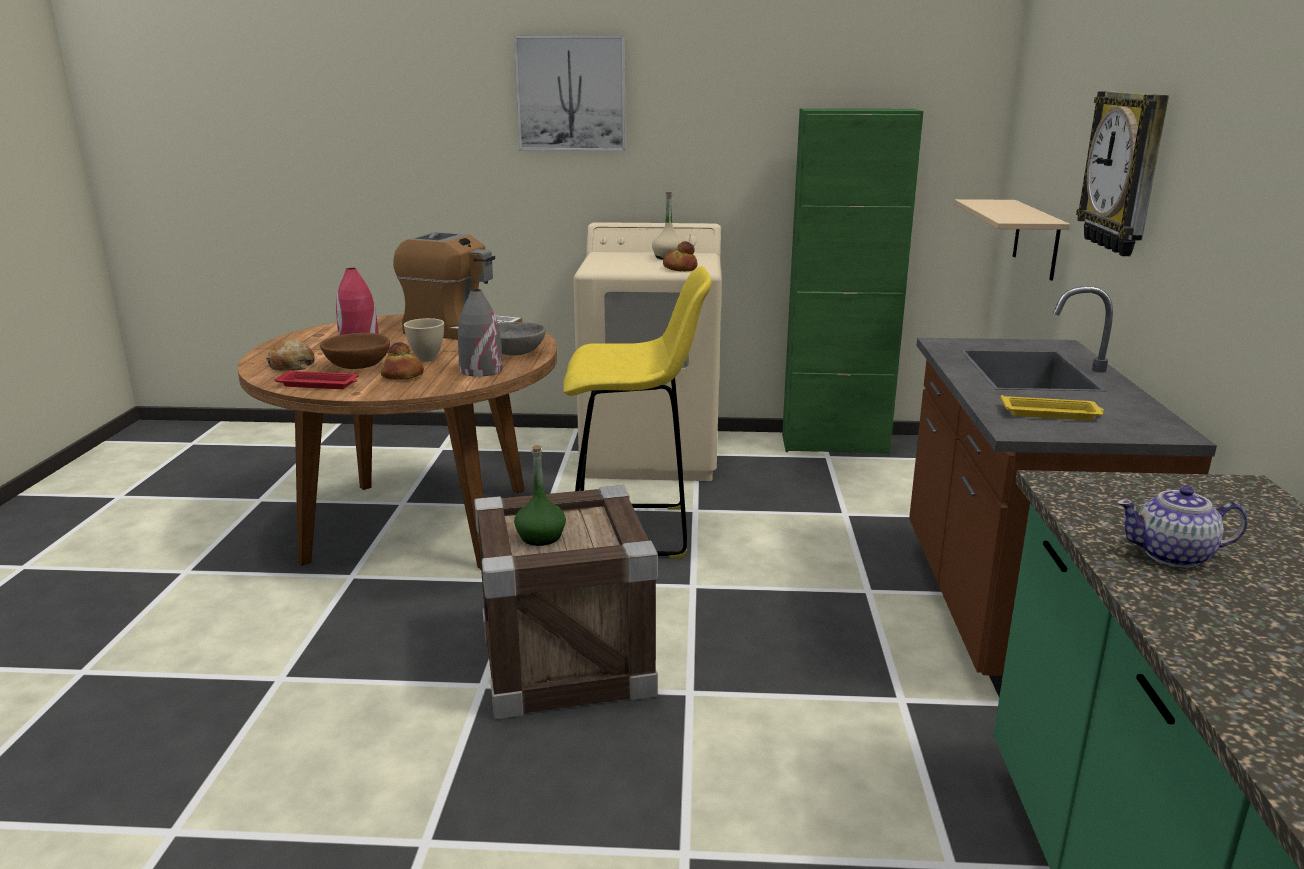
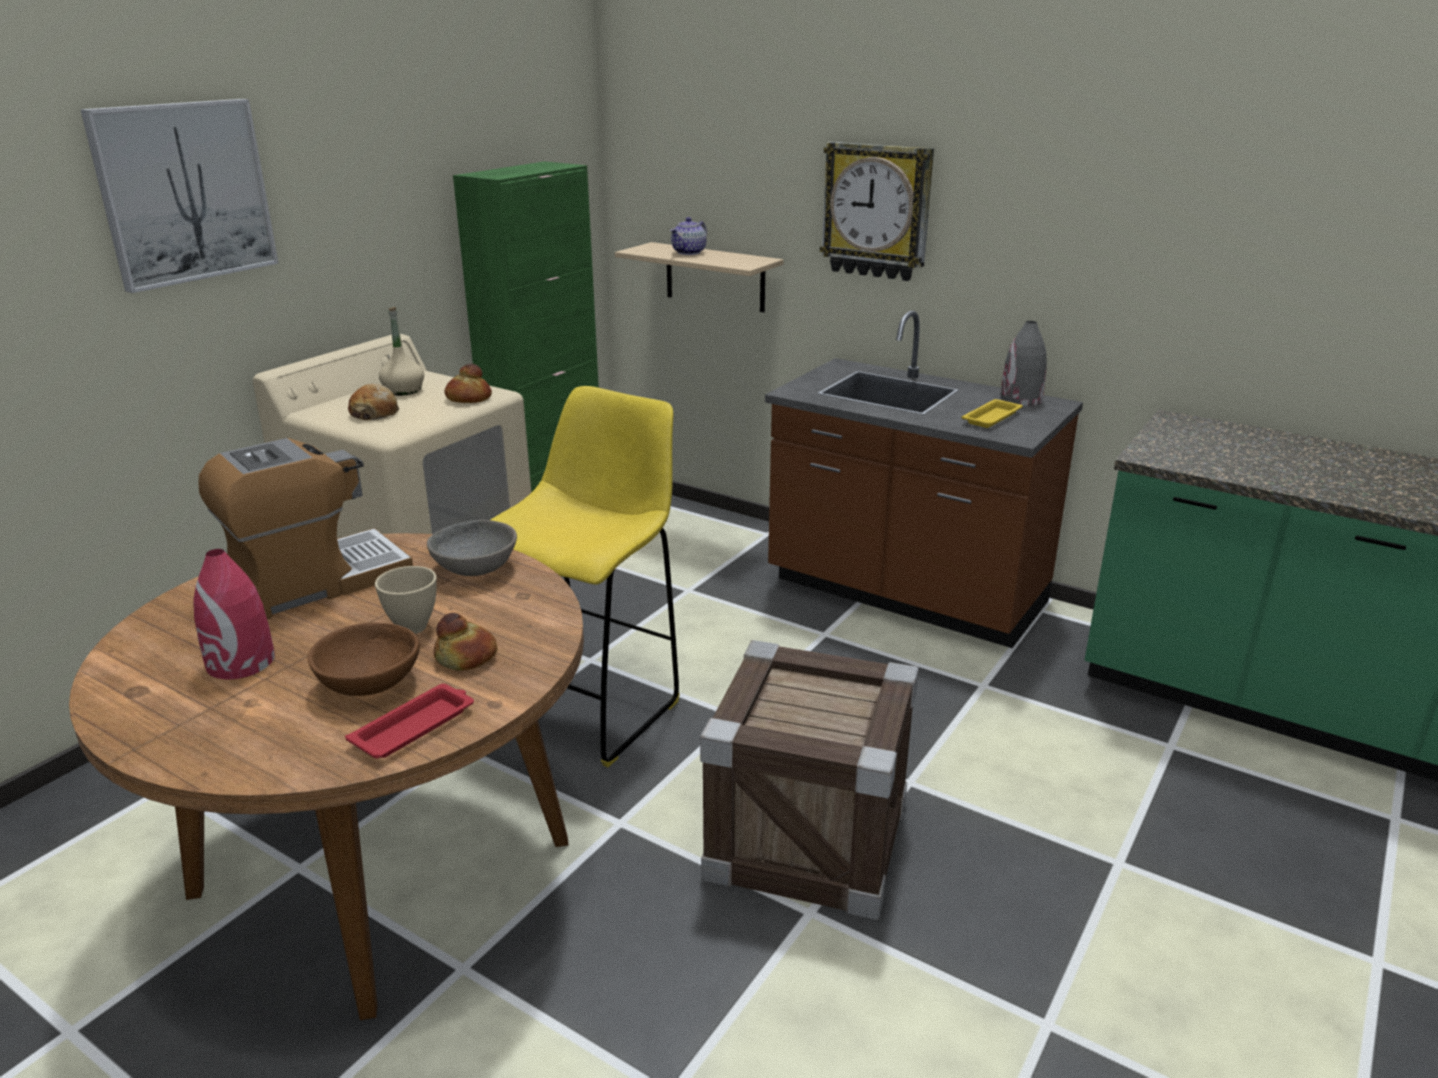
camera: 60 degrees left, 5 degrees up
(291, 366) = (281, 738): bread -> bread (375, 413)
(480, 370) = (515, 603): grey vase -> grey vase (1020, 399)
(541, 537) = (815, 722): green bottle -> none
(1173, 555) = (1270, 469): teapot -> teapot (689, 252)

